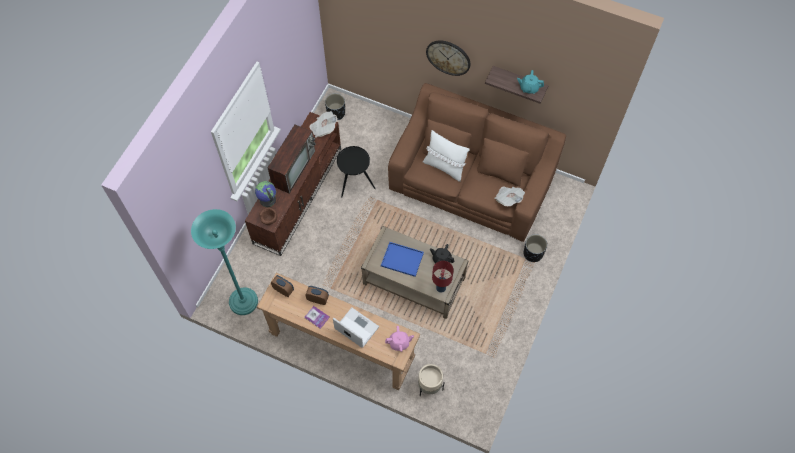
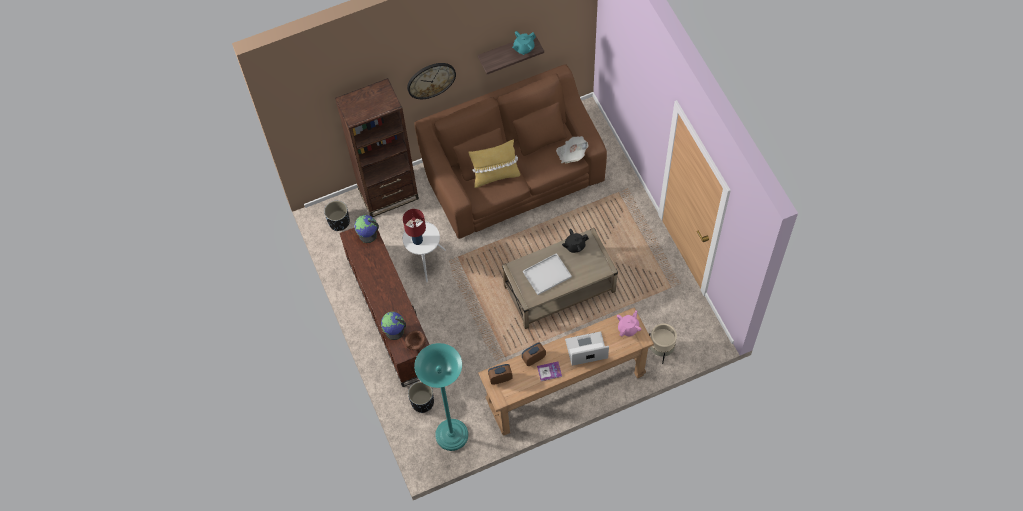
camera: 45 degrees left, 0 degrees up
(294, 167) = (383, 287): television -> none
(323, 128) = (368, 235): newspaper -> globe
(355, 184) = (425, 262): black side table -> white side table
(383, 124) = (388, 194): none -> brown bookcase
(401, 259) = (546, 275): blue tray -> white tray
(441, 288) = (599, 266): red table lamp -> red table lamp (417, 240)
(444, 167) = (495, 175): white pillow -> yellow pillow
(533, 253) = (619, 183): black planter -> black planter (422, 402)

